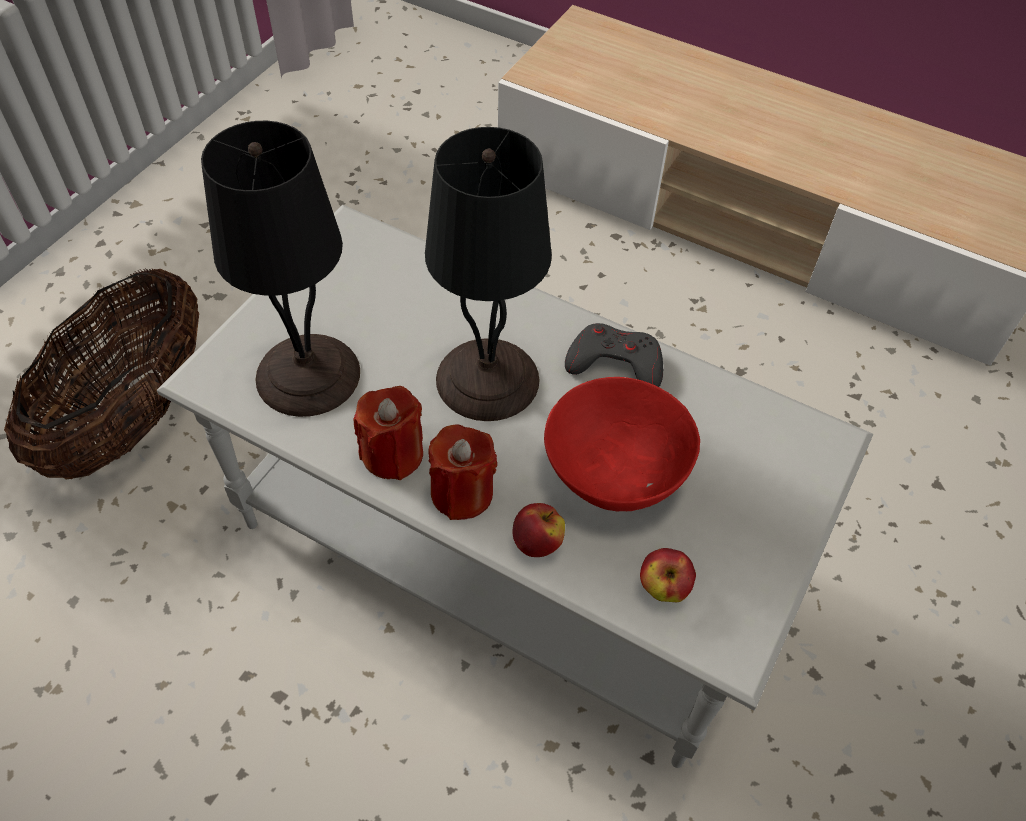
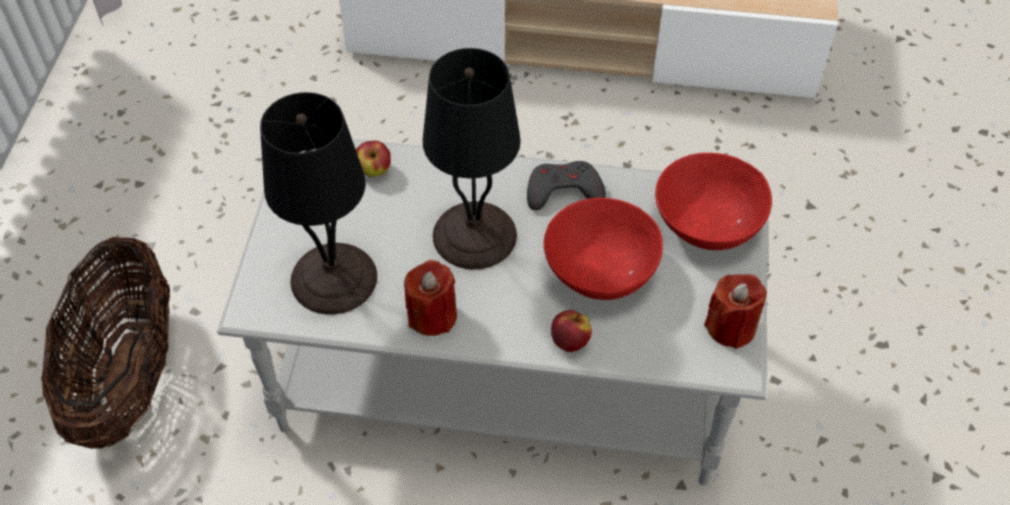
camera: 20 degrees left, 0 degrees up
(462, 493) = (498, 325): red candle -> red candle (731, 326)
(663, 587) = (671, 340): apple -> apple (374, 170)
(773, 457) = (707, 223): none -> red bowl

